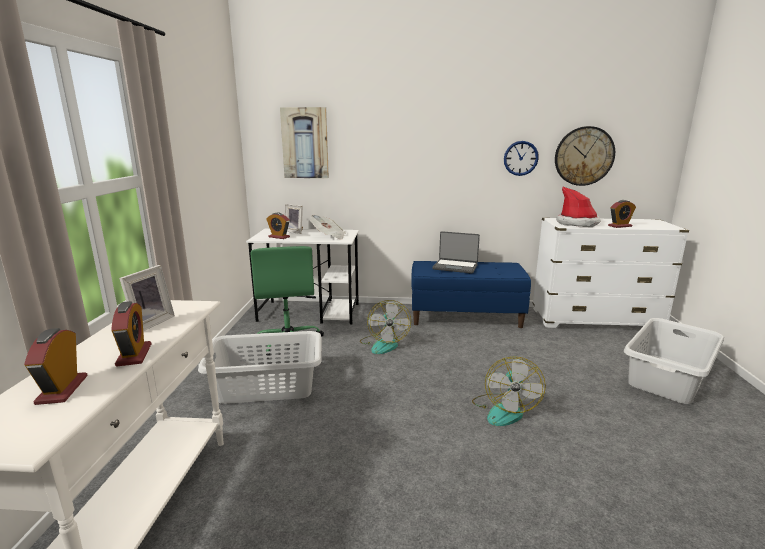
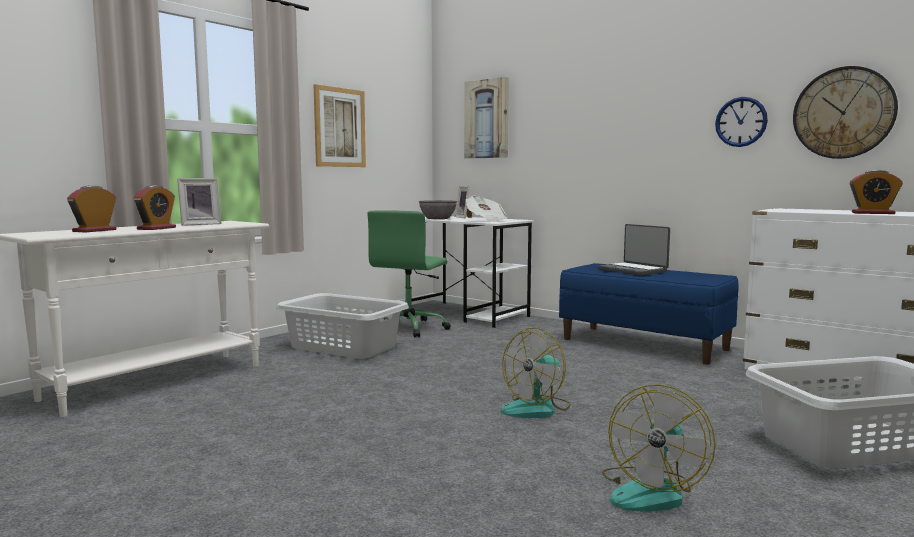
camera: 35 degrees right, 10 degrees down
(190, 162) = (339, 127): none -> picture
(279, 237) = (438, 218): alarm clock -> grey bowl
(384, 344) = (500, 344): fan -> fan (652, 492)
(577, 223) = (807, 210): hat -> none

